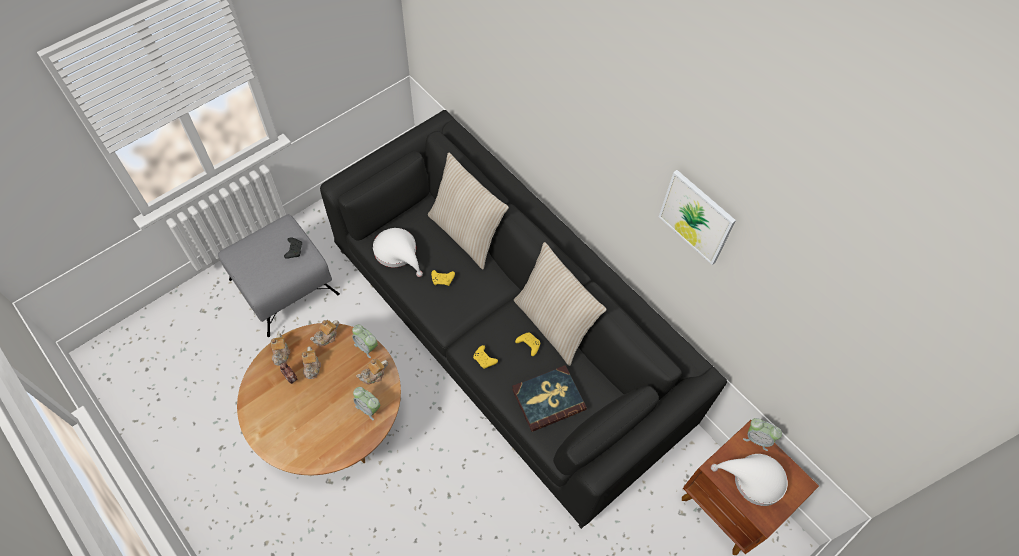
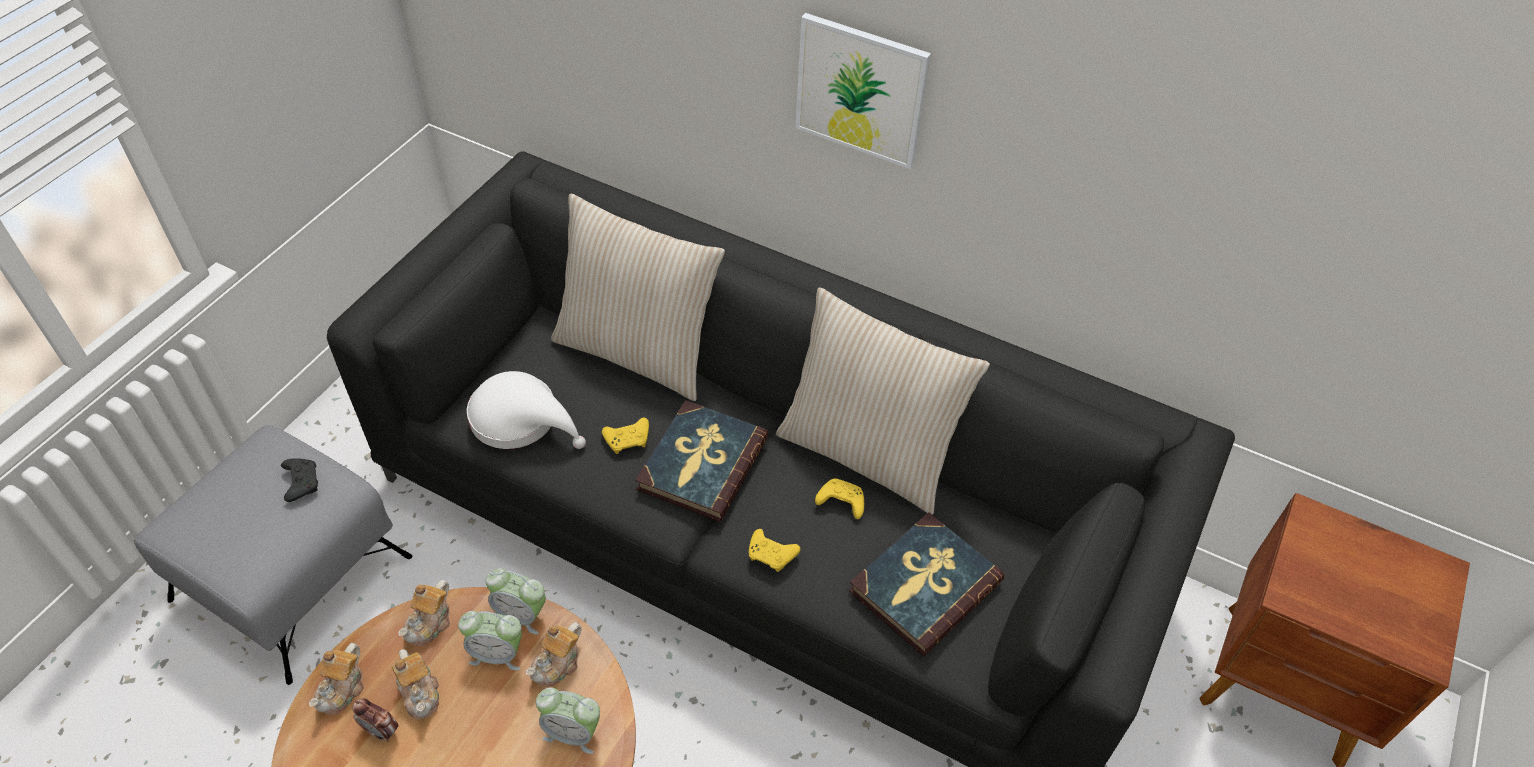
camera: 20 degrees left, 10 degrees down
(281, 354) = (343, 689): teapot -> teapot turned 45 degrees clockwise
(472, 303) = (702, 463): none -> book
(696, 217) = (1137, 100): picture -> picture (861, 90)
(753, 480) = (1363, 592): white hat -> none
(757, 439) = (1326, 520): alarm clock -> alarm clock (497, 654)

